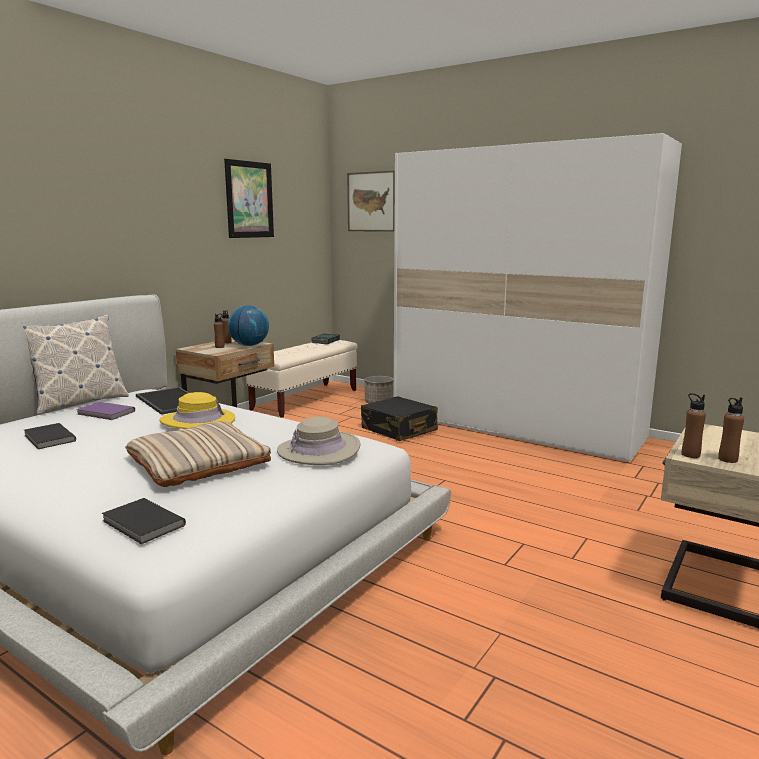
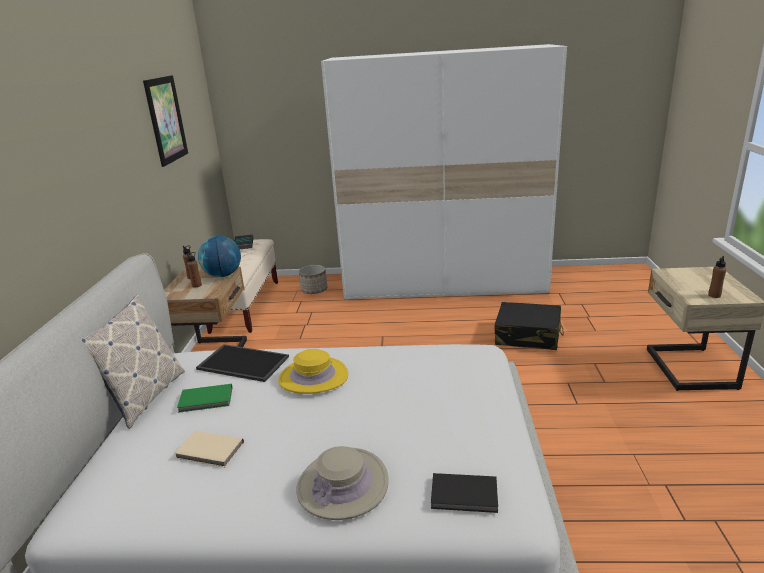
camera: 30 degrees left, 10 degrees up
(48, 438) = (210, 451): black book -> beige book
(105, 413) = (206, 400): purple book -> green book
(198, 462) = (395, 419): beige pillow -> none
(319, 450) = (459, 371): beige hat -> beige hat (342, 484)
(371, 201) = (262, 100): picture -> none
(399, 430) = (367, 313): black suitcase -> black suitcase (528, 336)
(690, 455) = (694, 298): brown bottle -> none

